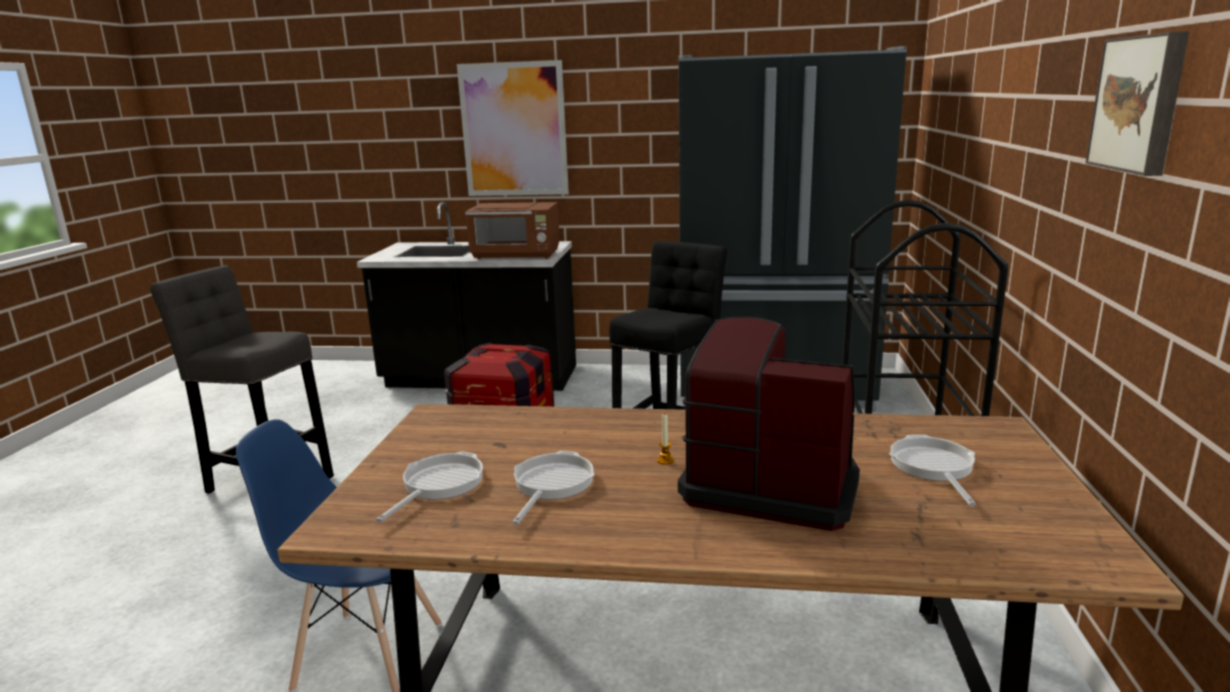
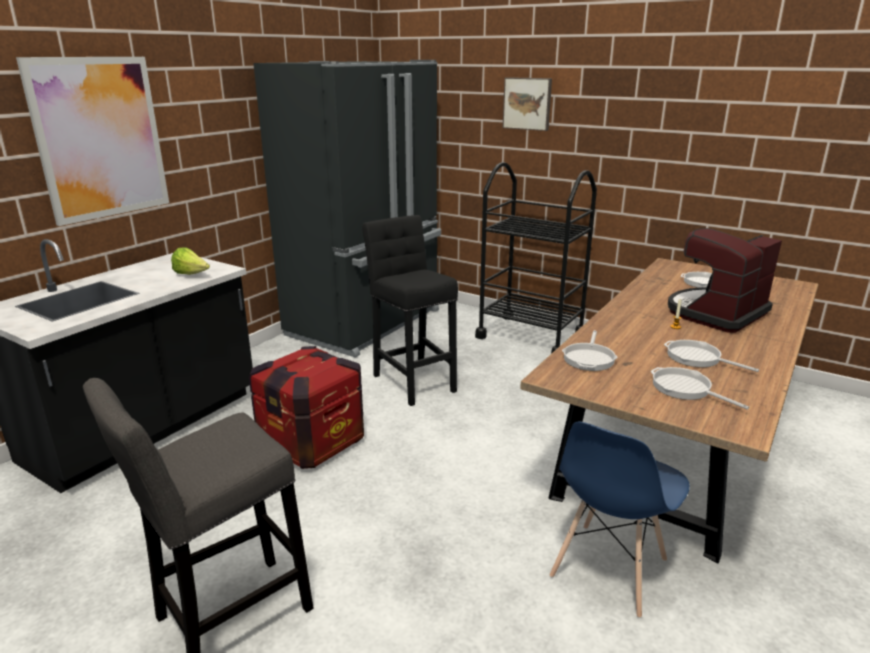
camera: 65 degrees left, 5 degrees up
(499, 423) = (589, 358): none -> frying pan
(517, 255) = (192, 275): brown microwave -> lettuce
(1140, 103) = (705, 103): picture -> picture (527, 103)

